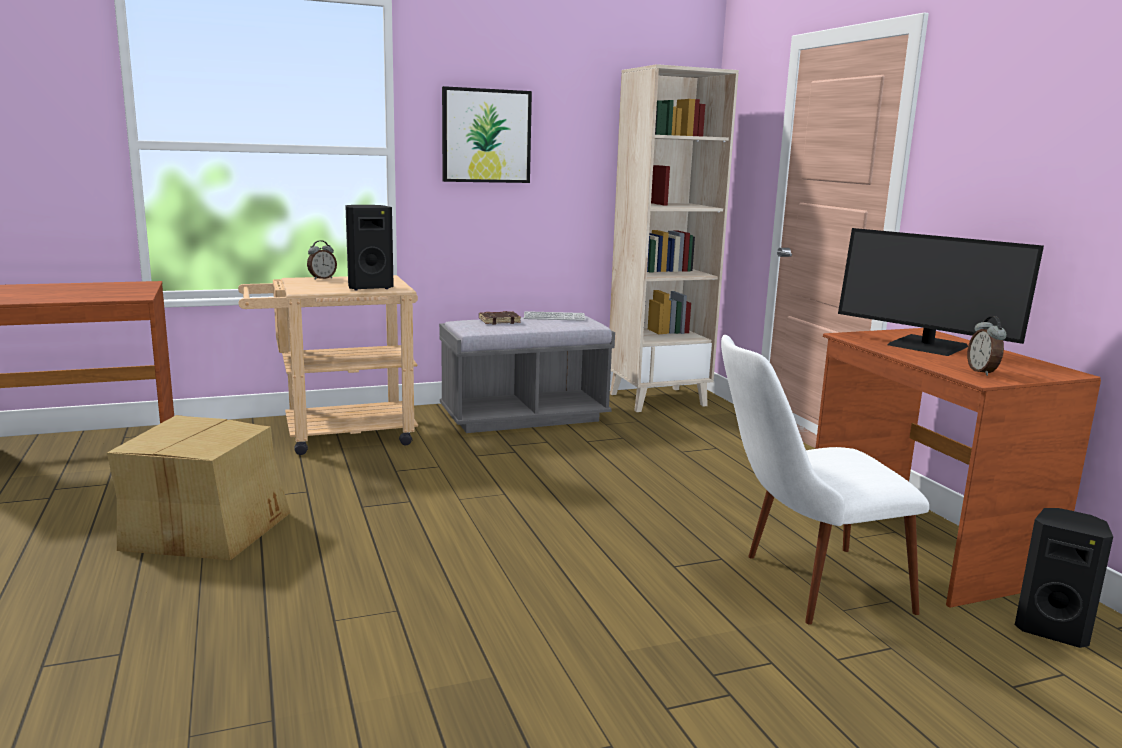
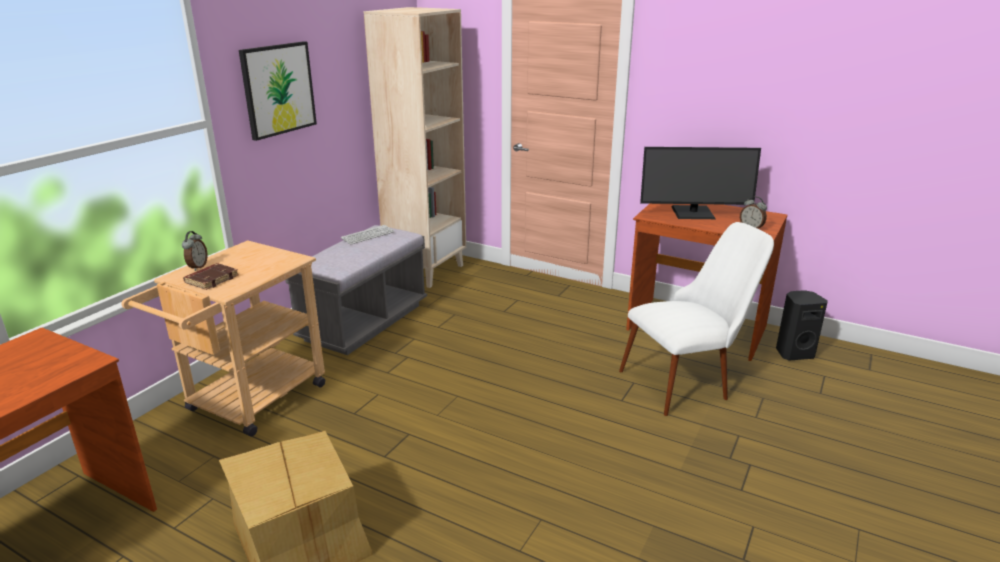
camera: 40 degrees left, 10 degrees up
(369, 287) = (270, 266): black speaker -> none
(499, 321) = (339, 253): brown book -> brown book (212, 279)
(801, 585) = (687, 380): white chair -> white chair turned 150 degrees counterclockwise

